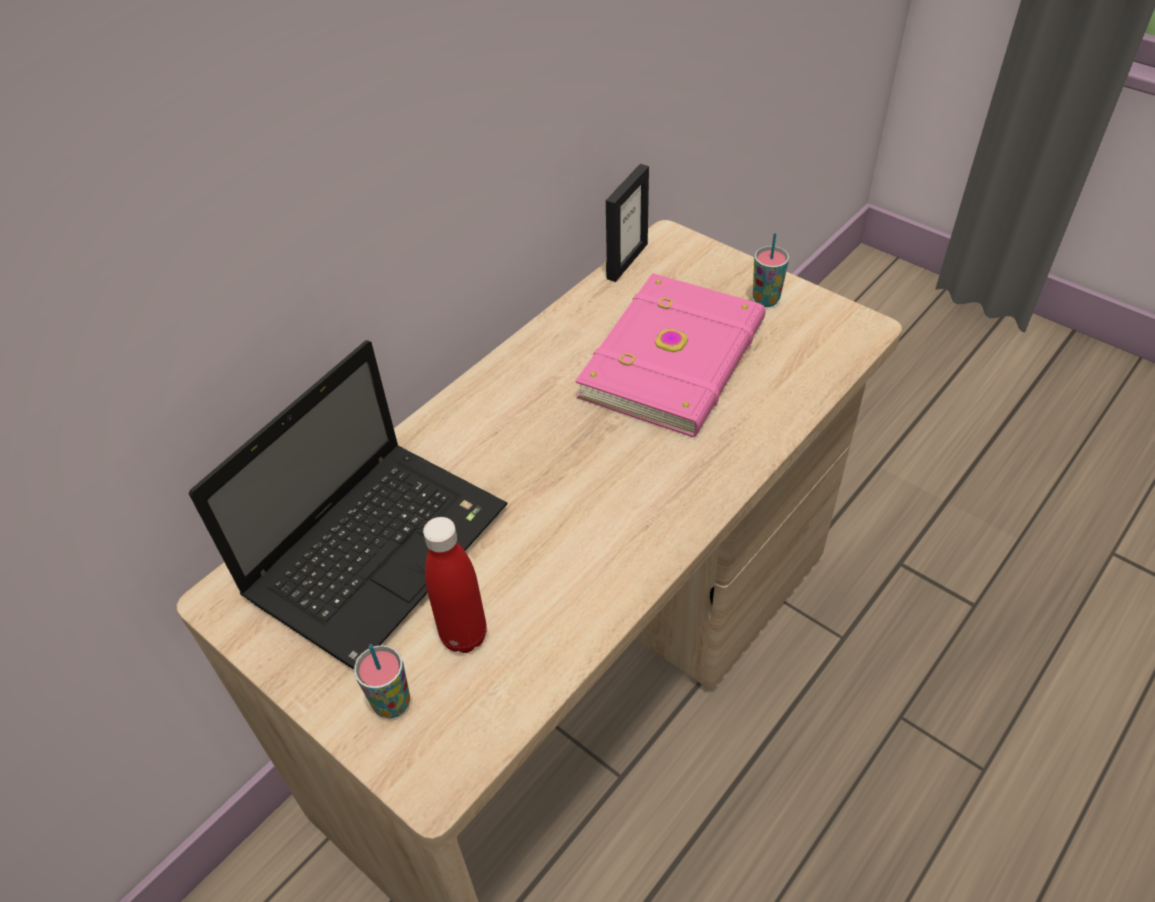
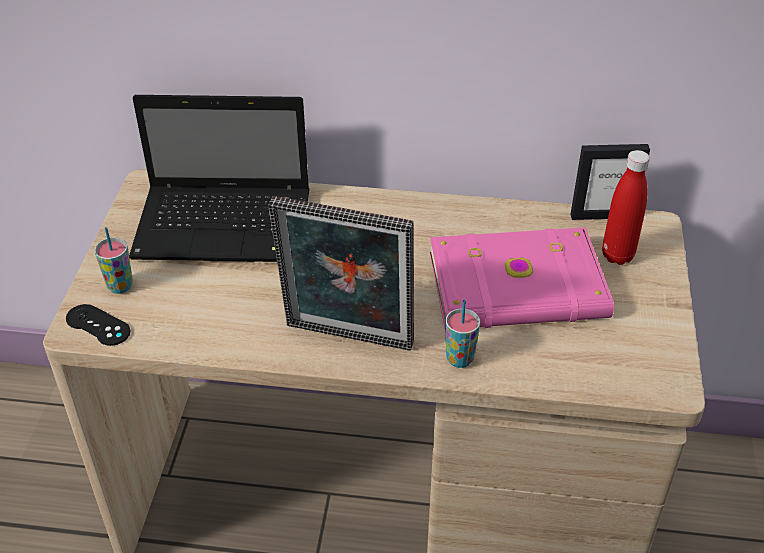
camera: 55 degrees right, 5 degrees down
(444, 756) = (98, 325): none -> black game controller
(464, 635) = (187, 293): red bottle -> red bottle (617, 255)
(652, 520) = (347, 340): none -> picture frame
(766, 300) = (641, 311): cup -> cup (459, 359)

